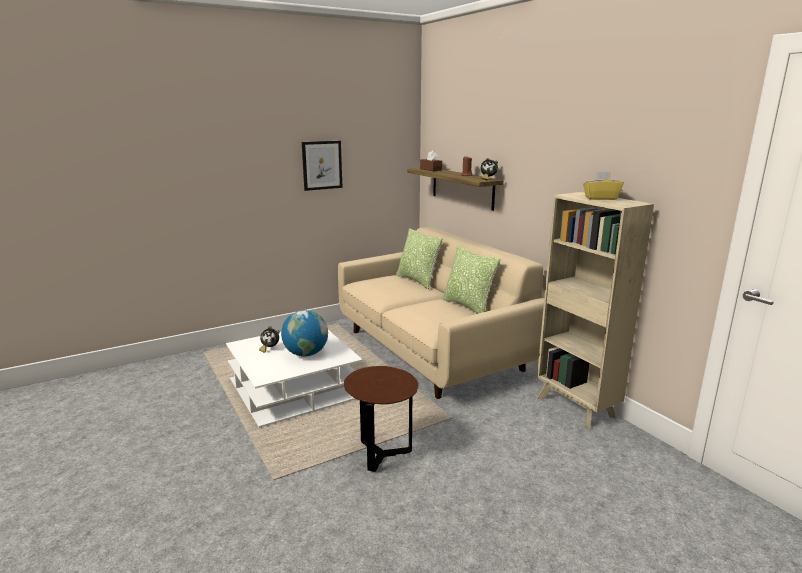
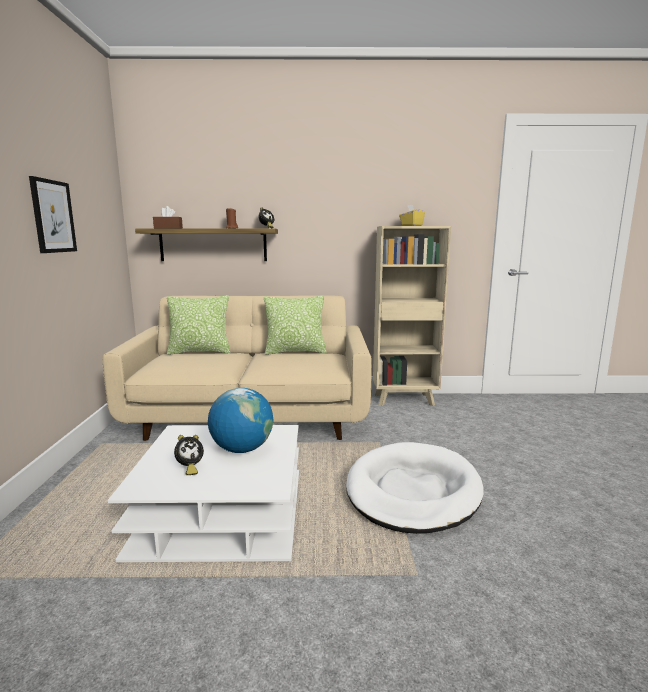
camera: 60 degrees left, 5 degrees down
(381, 455) = (412, 491): brown side table -> white dog bed

